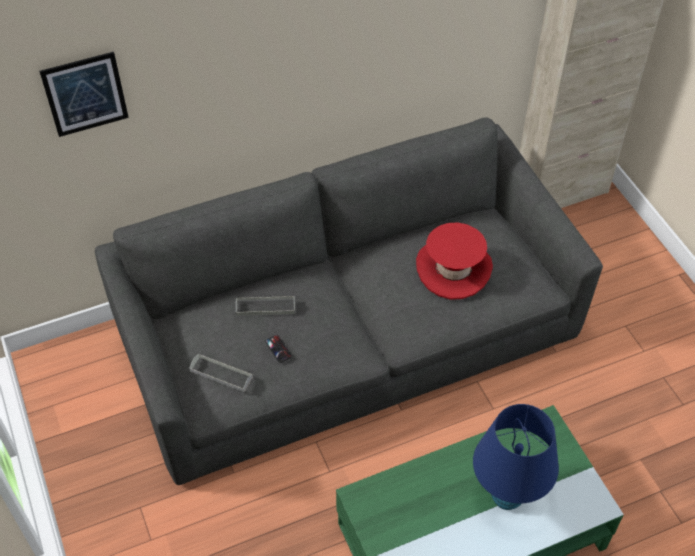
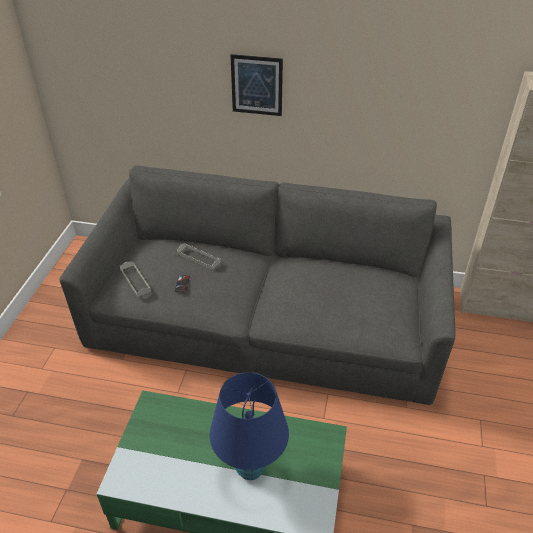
camera: 35 degrees right, 10 degrees down
(85, 94) = (131, 53): picture -> picture (257, 85)
(453, 269) = (343, 294): red hat -> none

